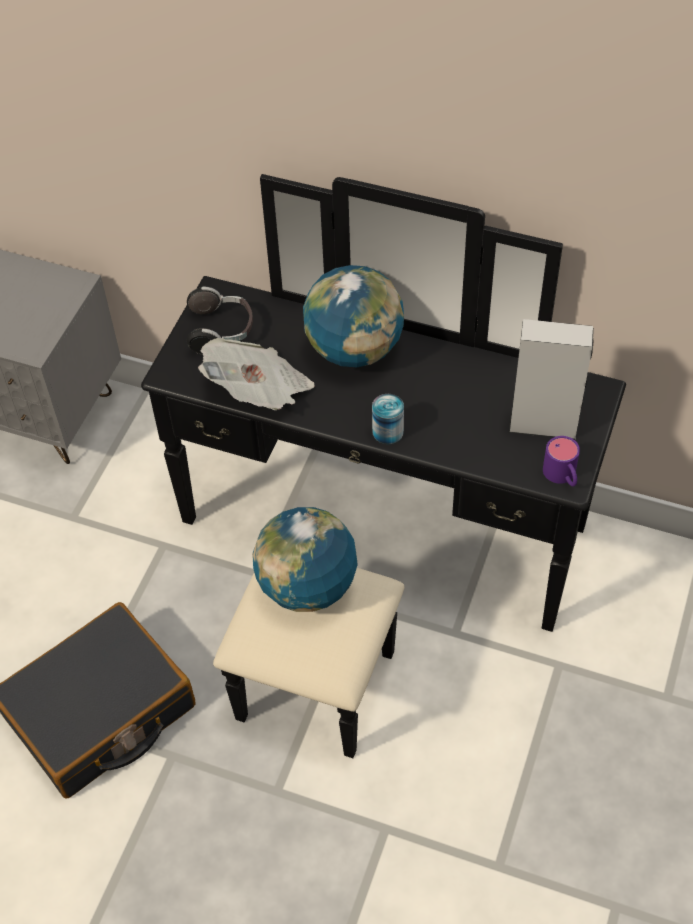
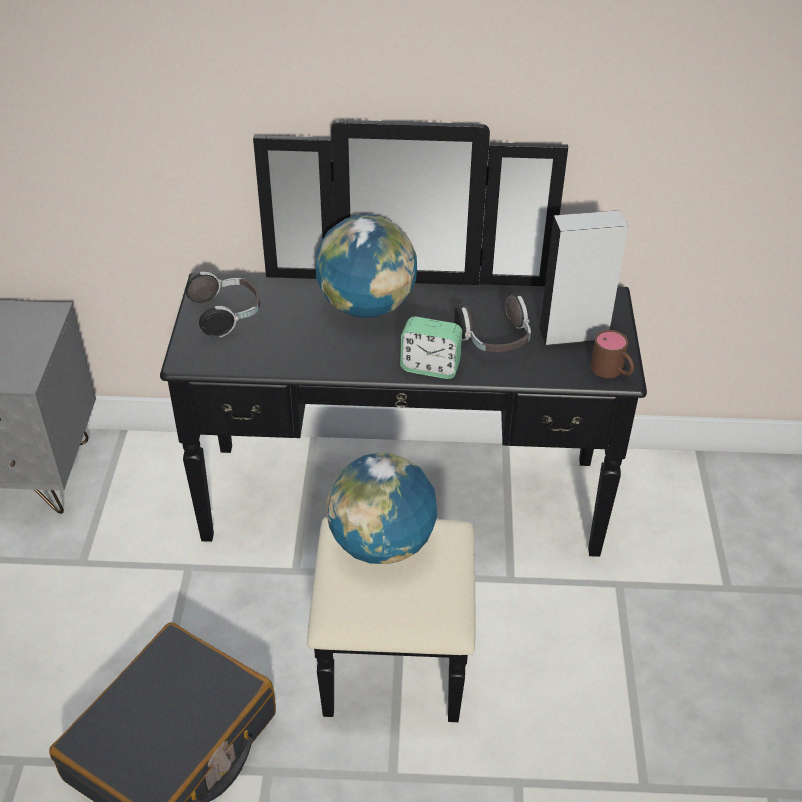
camera: 20 degrees left, 10 degrees down
(259, 392) = (287, 358): newspaper -> none
(388, 431) = (430, 367): can -> alarm clock
(462, 416) = (495, 341): none -> headphones
(562, 476) = (612, 371): purple mug -> brown mug

